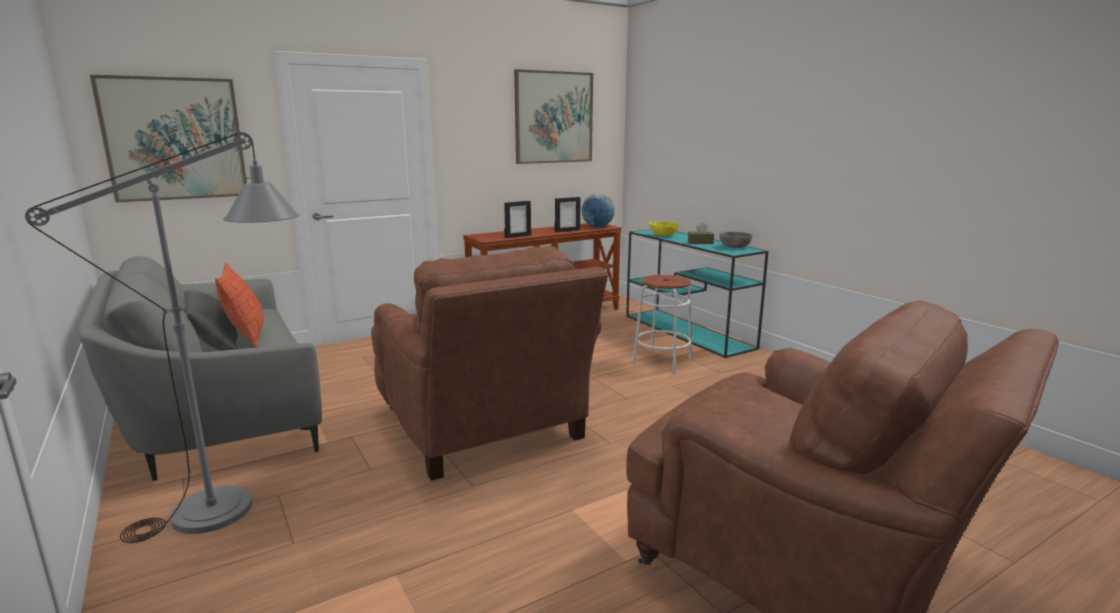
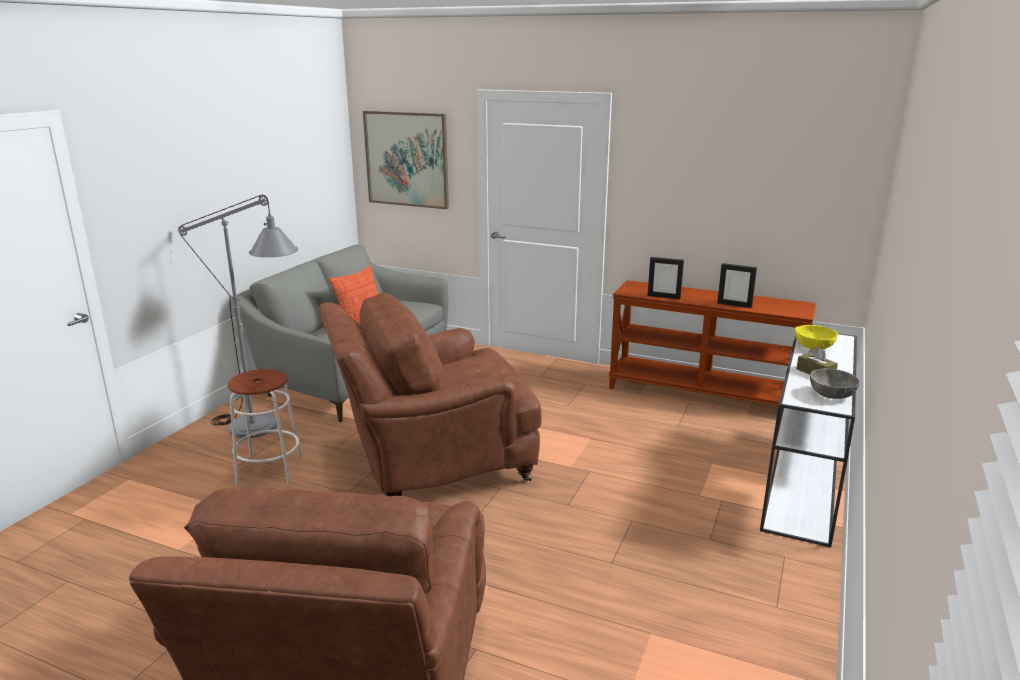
camera: 55 degrees right, 5 degrees up
(485, 429) = (432, 463): brown armchair -> brown armchair turned 45 degrees clockwise
(554, 117) = (767, 162): picture -> none
(597, 227) = (786, 310): globe -> none
(662, 361) = (684, 495): white stool -> white stool (269, 469)
(688, 332) = (803, 484): turquoise console table -> white console table

